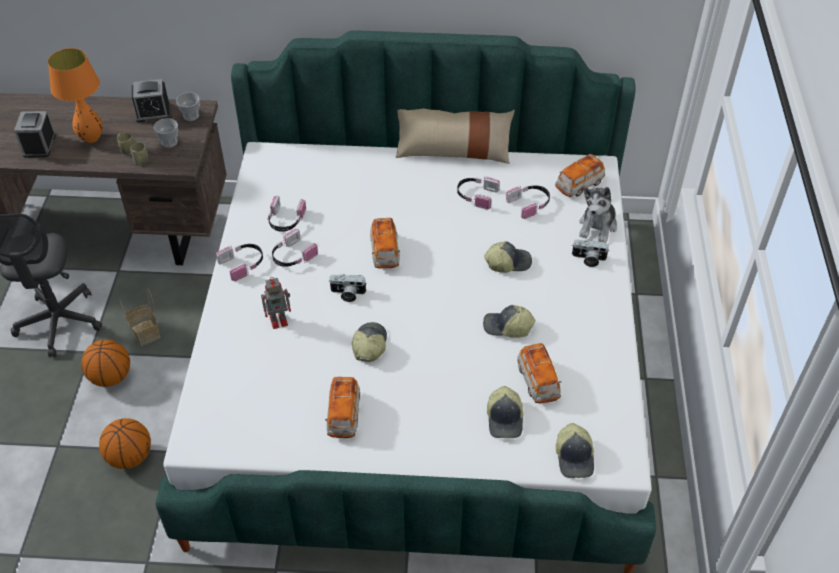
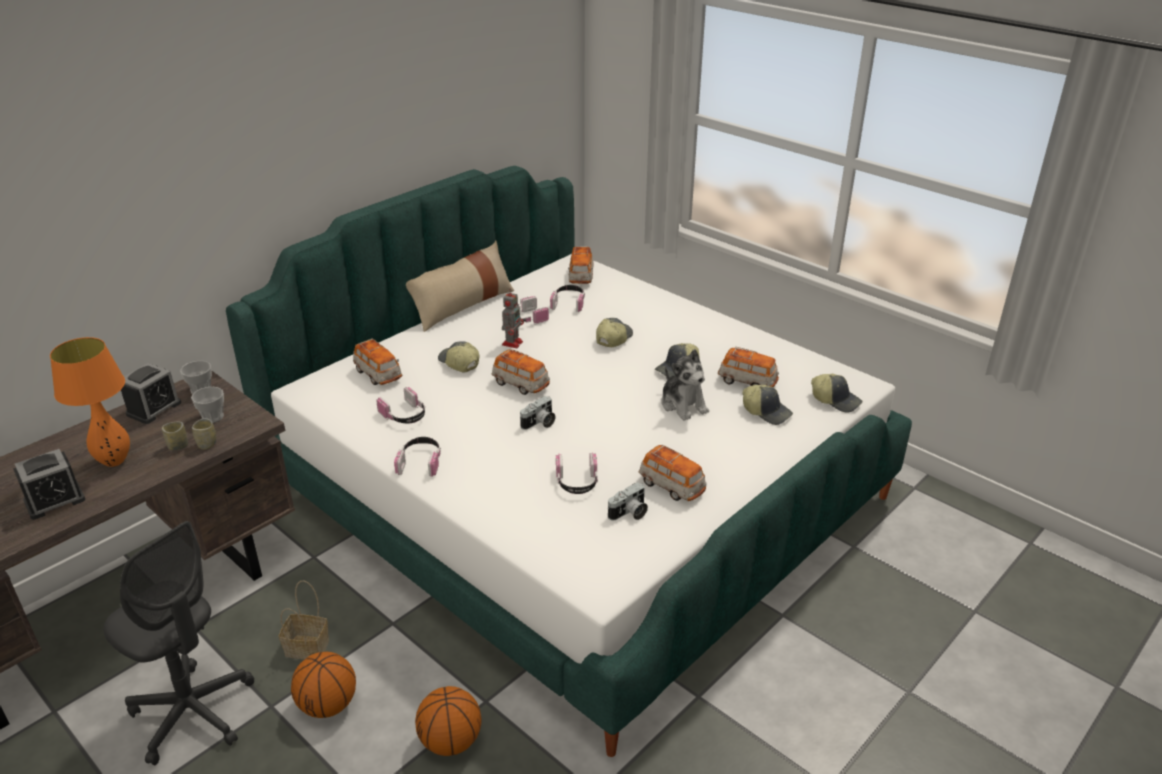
camera: 50 degrees left, 15 degrees down
(39, 145) = (55, 500): alarm clock -> alarm clock turned 75 degrees counterclockwise
(279, 320) = (518, 472): toy robot -> toy robot (512, 342)
(292, 256) = (453, 431): headphones -> headphones (577, 482)
(318, 174) = (378, 375): none -> toy car
(369, 345) = (611, 439): cap -> cap (458, 363)
(588, 259) = (657, 307): camera -> camera (629, 513)
(597, 226) = (631, 289): plush toy -> plush toy (683, 405)

